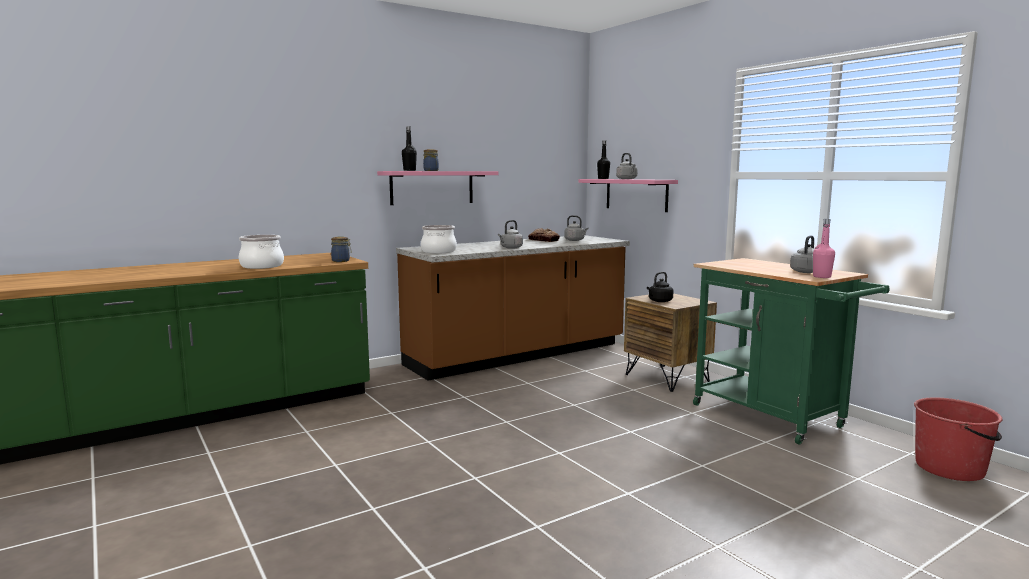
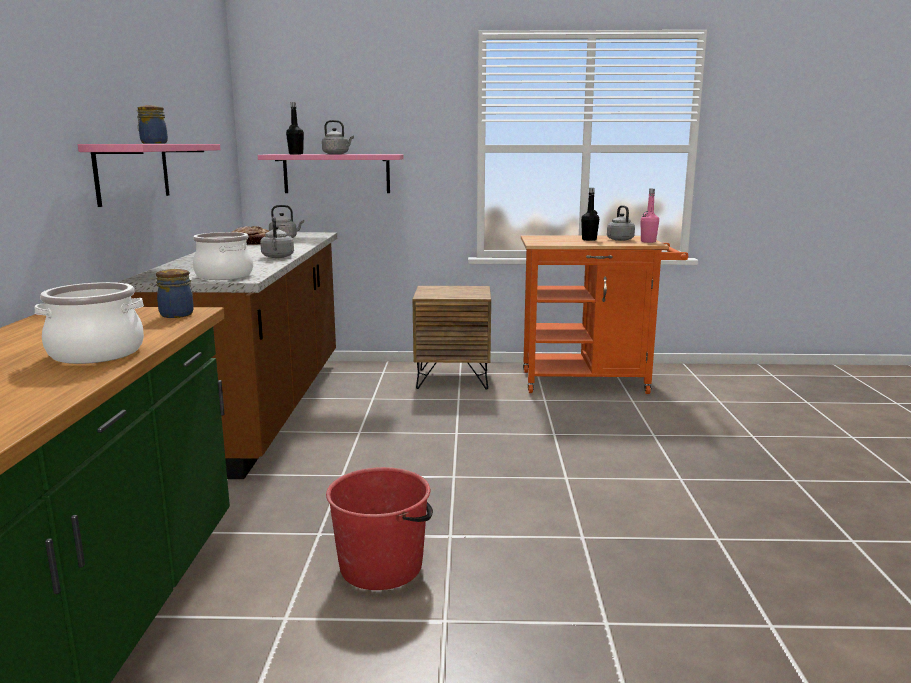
camera: 55 degrees left, 5 degrees up
(409, 170) = (138, 143): black bottle -> black bottle (589, 240)
(659, 301) = (452, 295): black kettle -> none
(774, 418) = (593, 382): green cart -> orange cart
(950, 468) = (725, 375): red bucket -> red bucket (382, 566)

